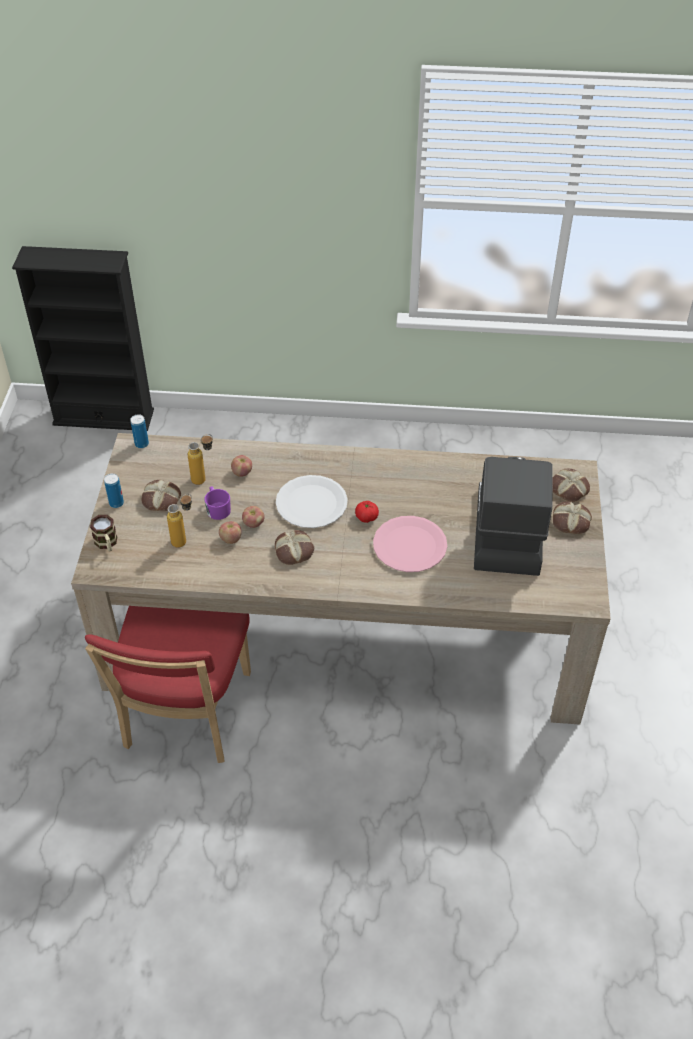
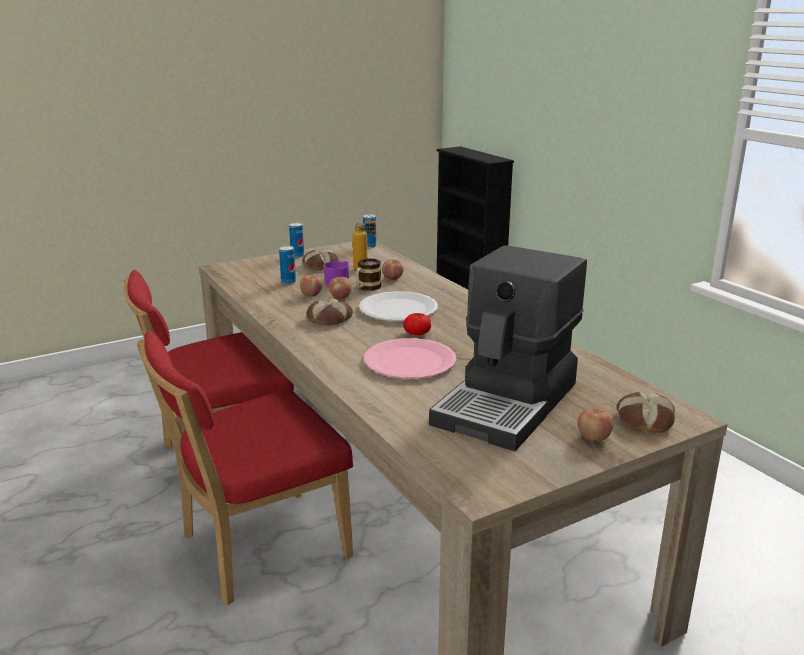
camera: 55 degrees right, 25 degrees down
(107, 544) = (251, 264): mug -> mug (366, 288)
(184, 539) = (288, 282): bottle -> can
(330, 740) = (257, 548): none -> red chair
(506, 532) = (508, 403): coffee machine -> coffee machine turned 150 degrees clockwise
(570, 522) = (593, 437): bread -> apple

